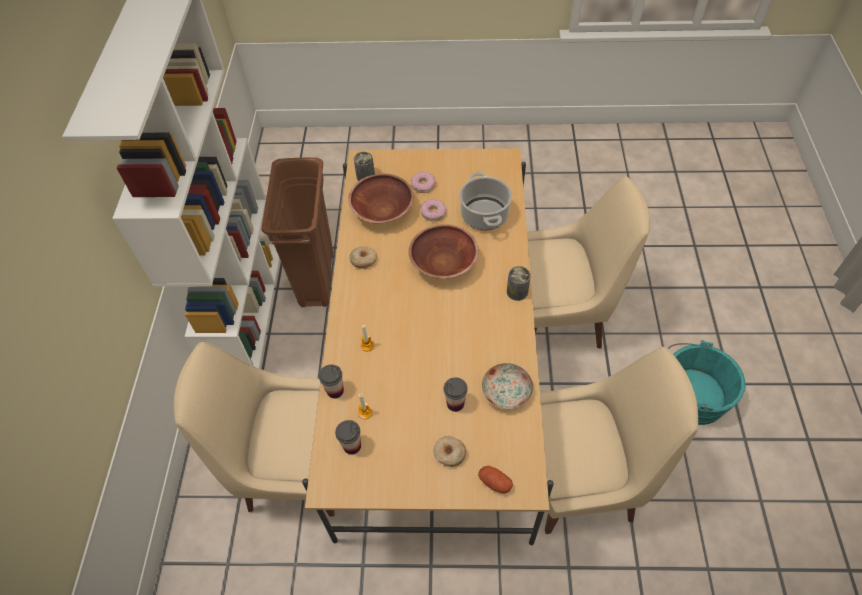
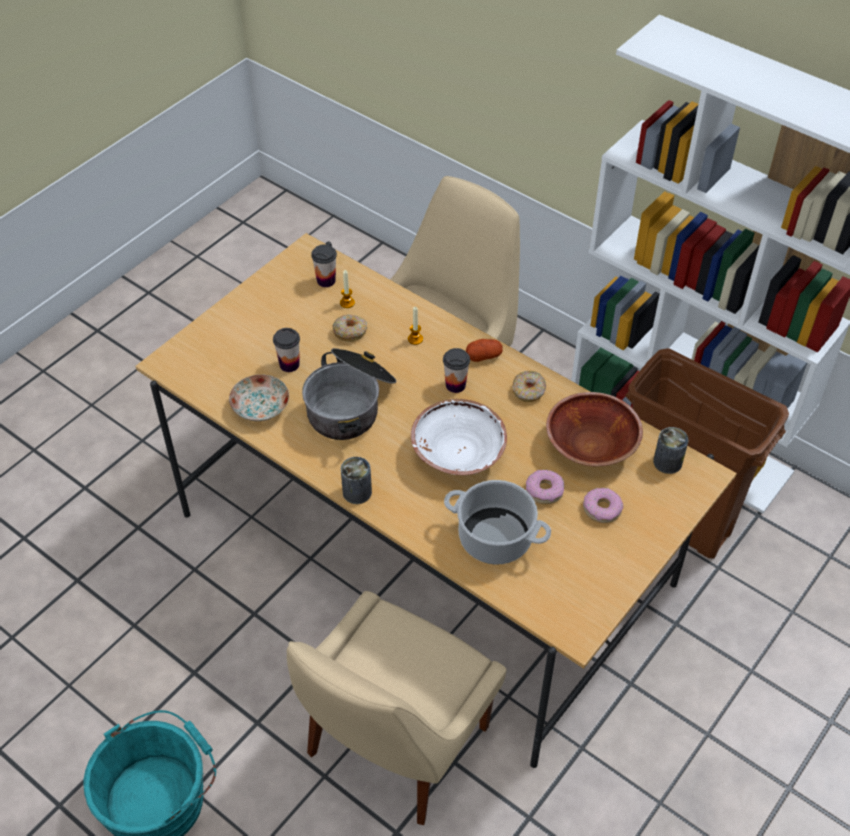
camera: 125 degrees right, 5 degrees down
(335, 390) = (390, 295): cup -> cup (455, 385)
(443, 264) = (458, 453): brown bowl -> white bowl
(449, 454) = (250, 334): donut -> donut (350, 332)
(456, 341) = (351, 404): none -> cooking pot
(494, 482) = (194, 346): potato -> potato (484, 356)
(583, 479) = (192, 602): beige chair -> none

